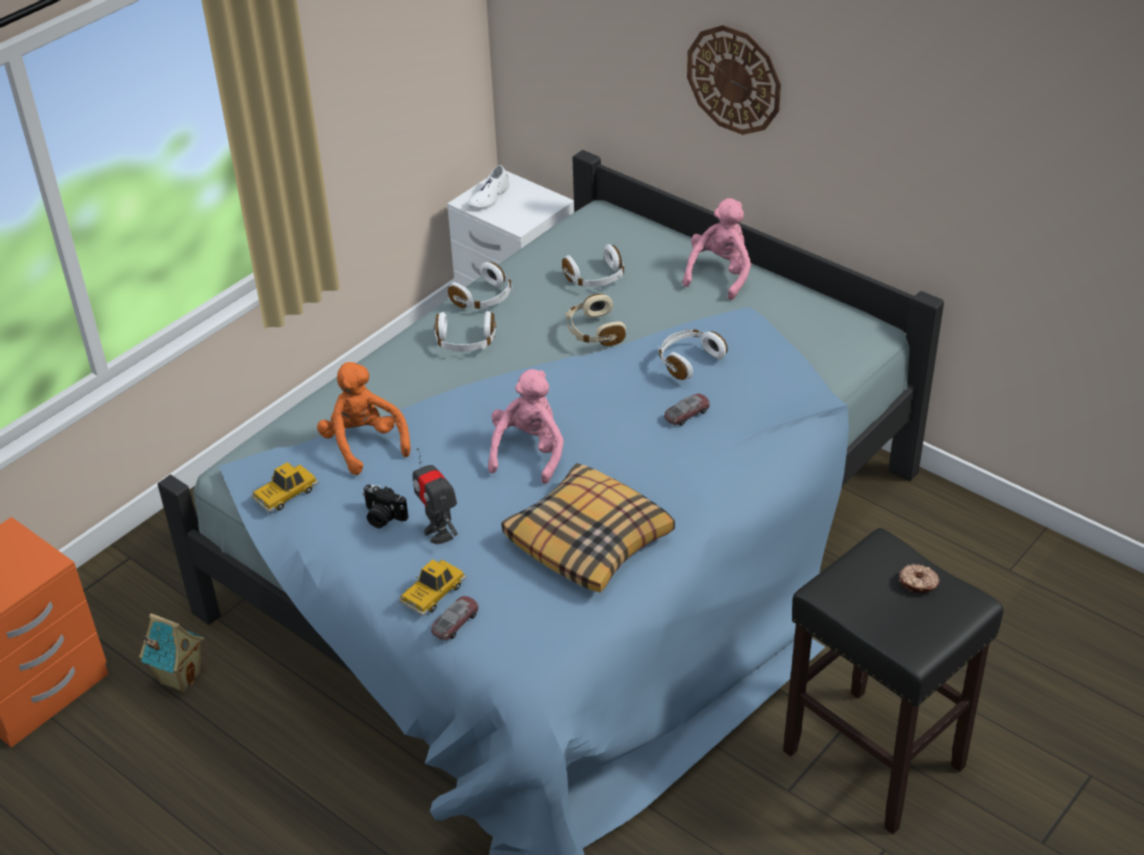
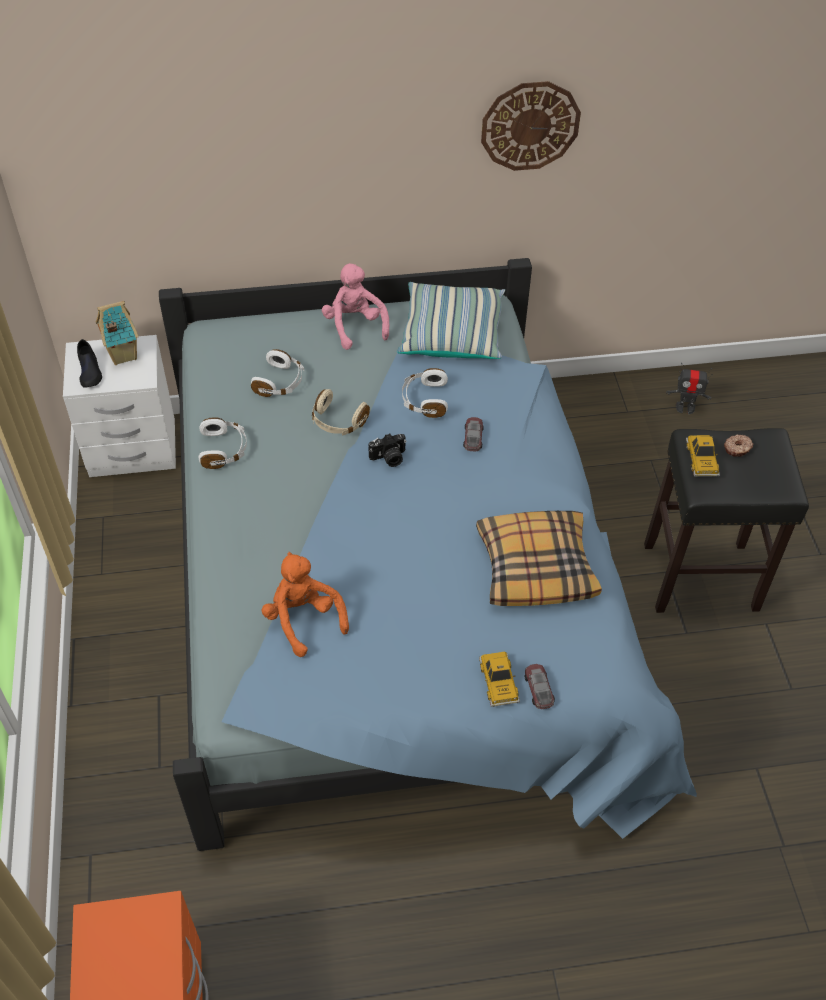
camera: 50 degrees left, 10 degrees up
(180, 677) = (254, 902): toy house -> toy house (122, 355)
(286, 494) = (303, 700): toy car -> toy car (701, 460)
(364, 444) = (303, 619): orange plush toy -> orange plush toy turned 45 degrees clockwise
(382, 517) = (393, 659): camera -> camera (389, 458)
(439, 533) = (443, 639): toy robot -> toy robot (685, 407)
(465, 343) = (259, 492): white headphones -> none
(489, 197) = (89, 371): white shoe -> black shoe
(529, 452) = (418, 537): pink plush toy -> none
(734, 79) = (311, 169): wall clock -> wall clock (530, 126)
(797, 330) = (451, 334): none -> pillow

